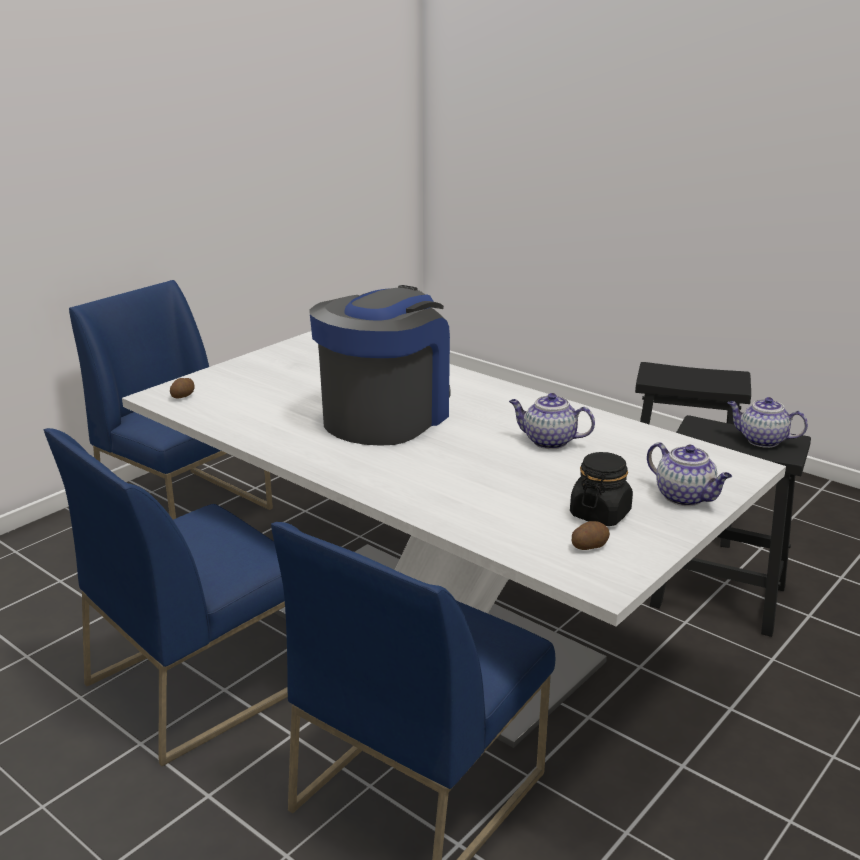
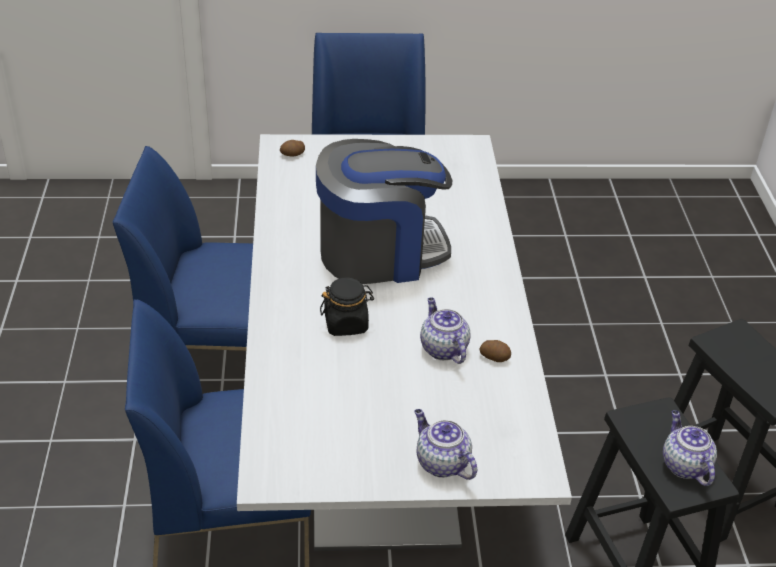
camera: 45 degrees right, 15 degrees up
(589, 546) = (309, 447): potato -> potato (494, 357)
(600, 514) = (361, 430): black jar -> black jar (346, 323)
(685, 497) = (441, 463): teapot -> teapot turned 135 degrees clockwise

